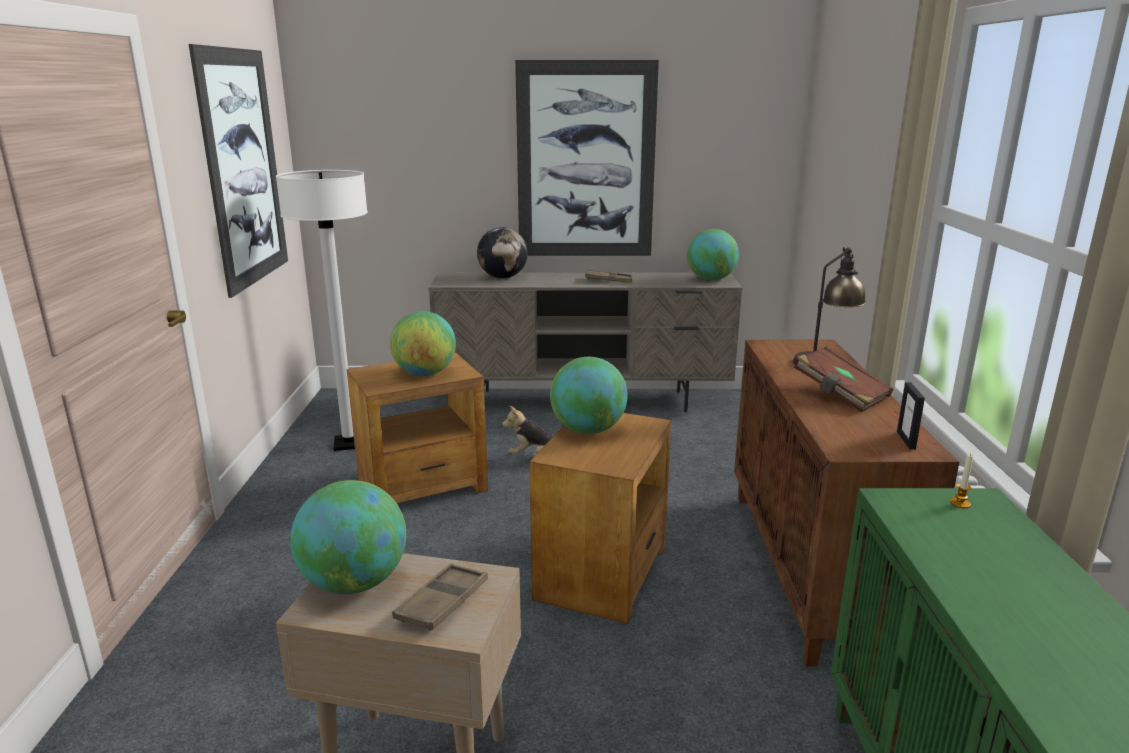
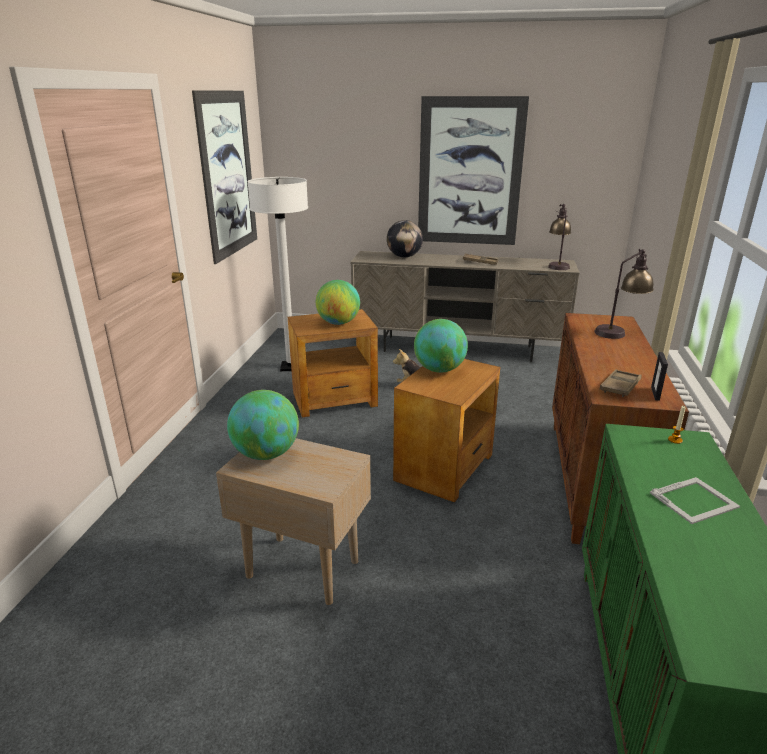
camera: 10 degrees right, 5 degrees up
(442, 602) = (317, 471): brown tray -> brown tray (620, 387)
(710, 279) = (557, 265): globe -> table lamp
(840, 395) = (620, 358): brown book -> none
(1025, 590) = (695, 500): none -> picture frame

